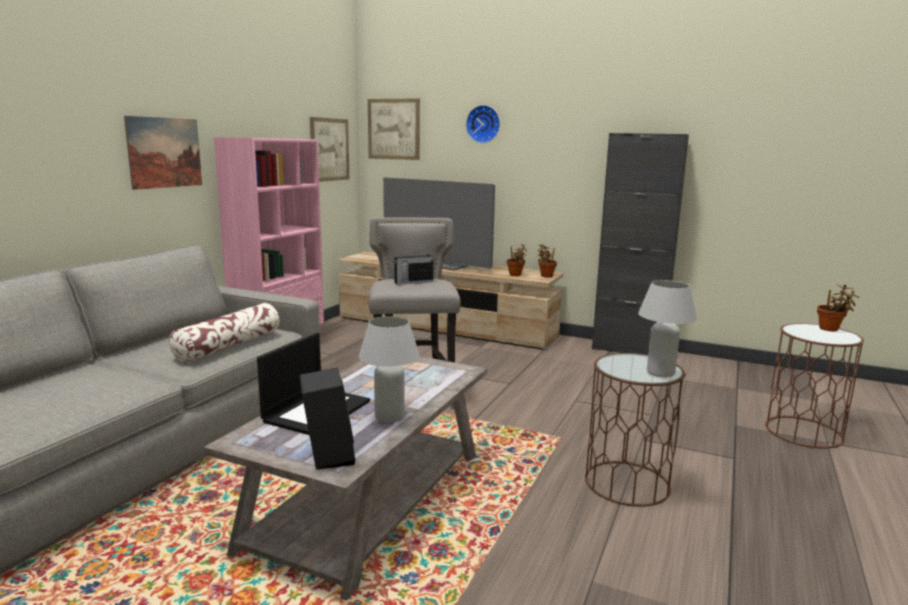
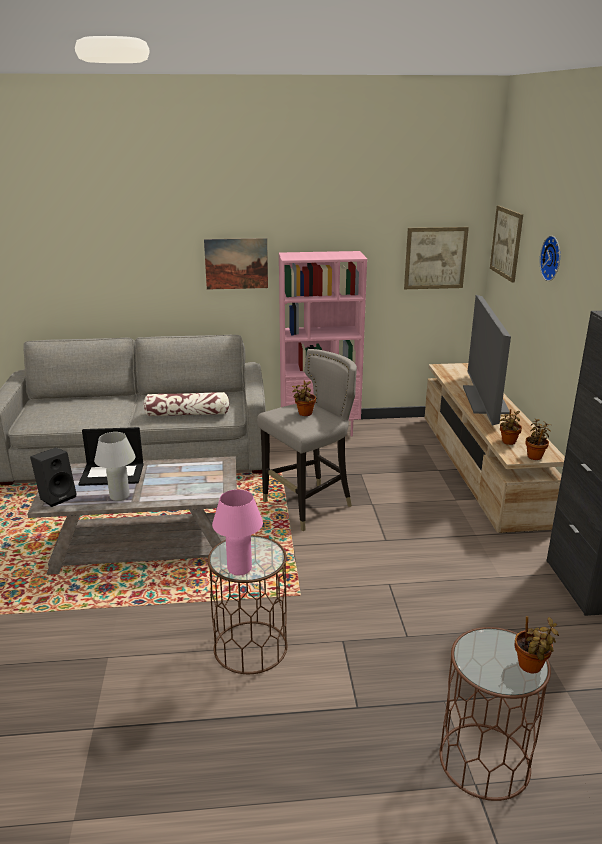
camera: 60 degrees right, 10 degrees up
(413, 282) = (304, 414): radio -> potted plant
(660, 373) = (239, 568): white table lamp -> pink table lamp

